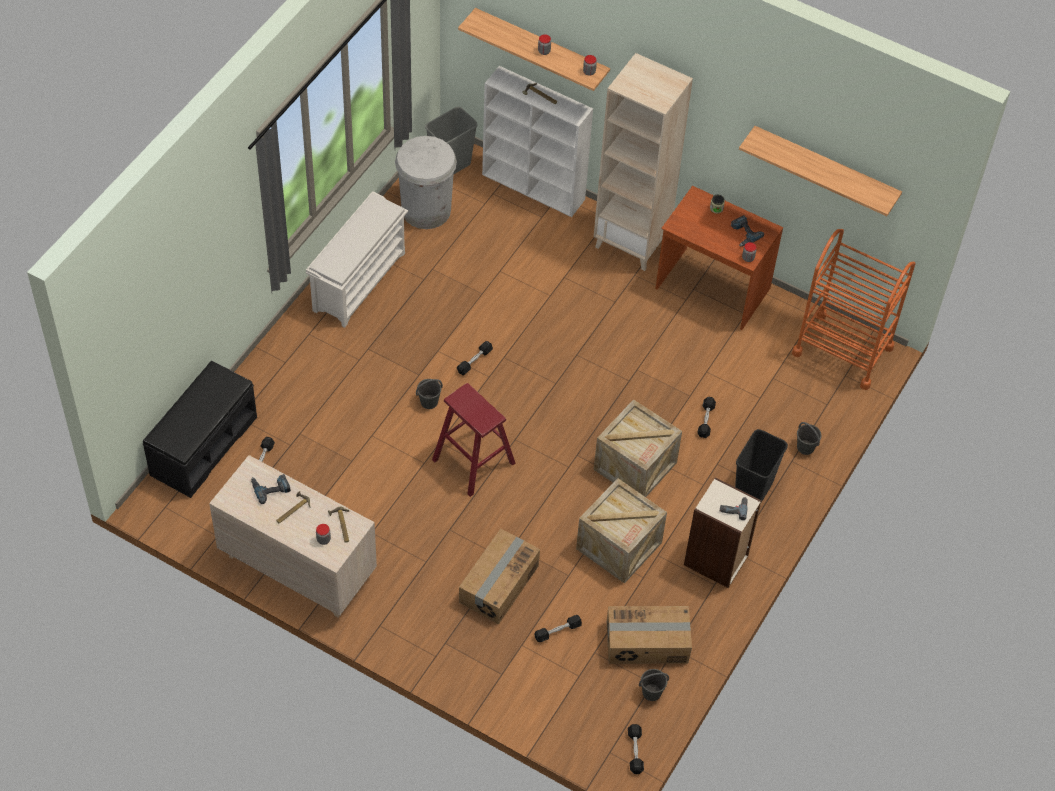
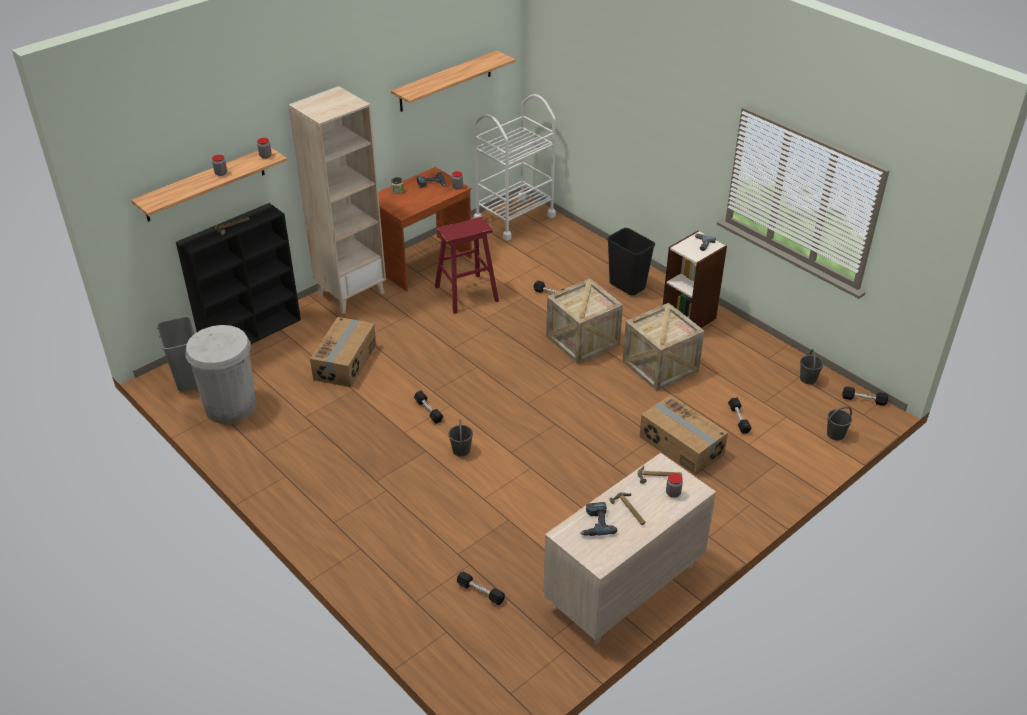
camera: 70 degrees left, 15 degrees down
(203, 445) = (439, 641): black bench -> none
(359, 281) = (288, 471): white shoe rack -> none
(473, 461) = (541, 434): red stool -> red stool (466, 294)
(534, 187) = (252, 333): white bookcase -> black bookcase
(647, 643) = (760, 371): cardboard box -> cardboard box (346, 362)
(805, 447) = (596, 254): grey bucket -> grey bucket (835, 434)
(842, 350) = (514, 218): orange cart -> white cart

